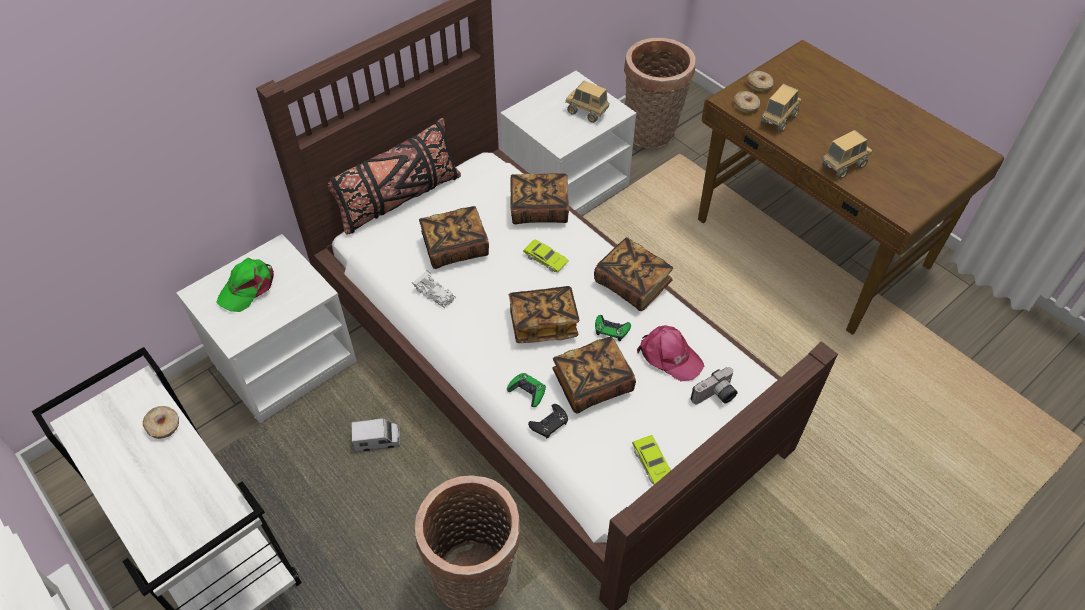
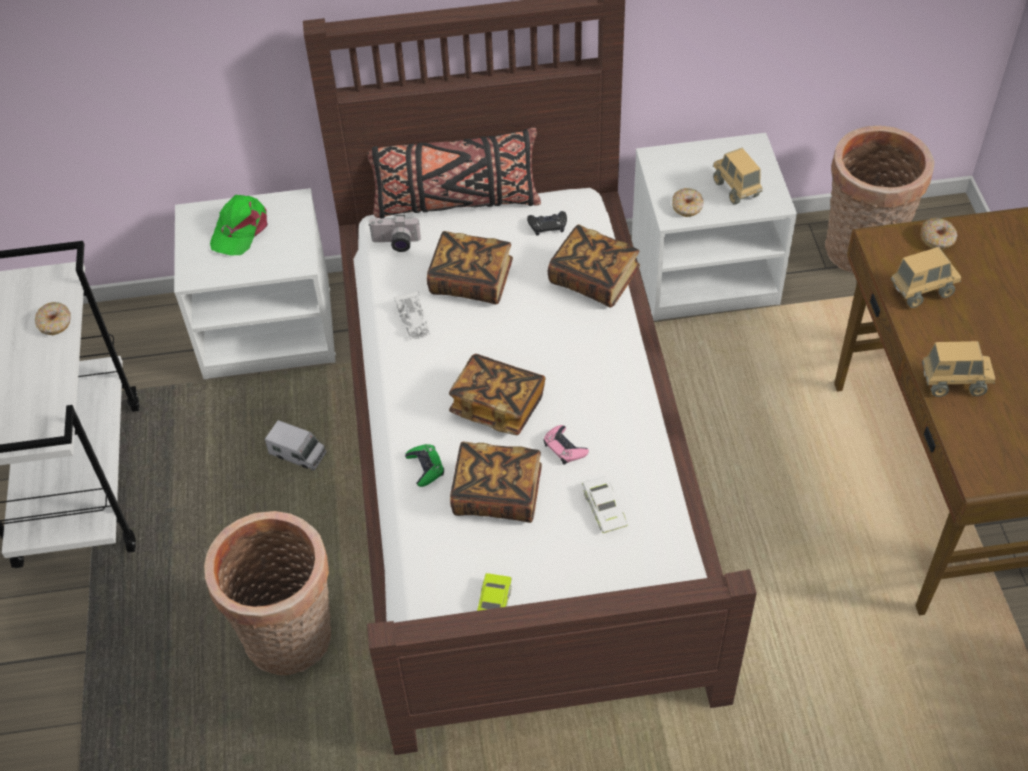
camera: 35 degrees right, 0 degrees up
(248, 287) = (240, 229): green cap -> green cap turned 45 degrees counterclockwise
(545, 259) = (556, 337): green toy car -> none
(549, 423) = (421, 510): black game controller -> black game controller (548, 225)
(611, 329) = (564, 448): green game controller -> pink game controller
(632, 285) = (628, 411): book -> none
(669, 356) = (604, 508): pink cap -> white toy car
(715, 396) = (618, 576): camera -> camera (396, 243)
(746, 106) = (895, 257): donut -> donut (687, 207)

